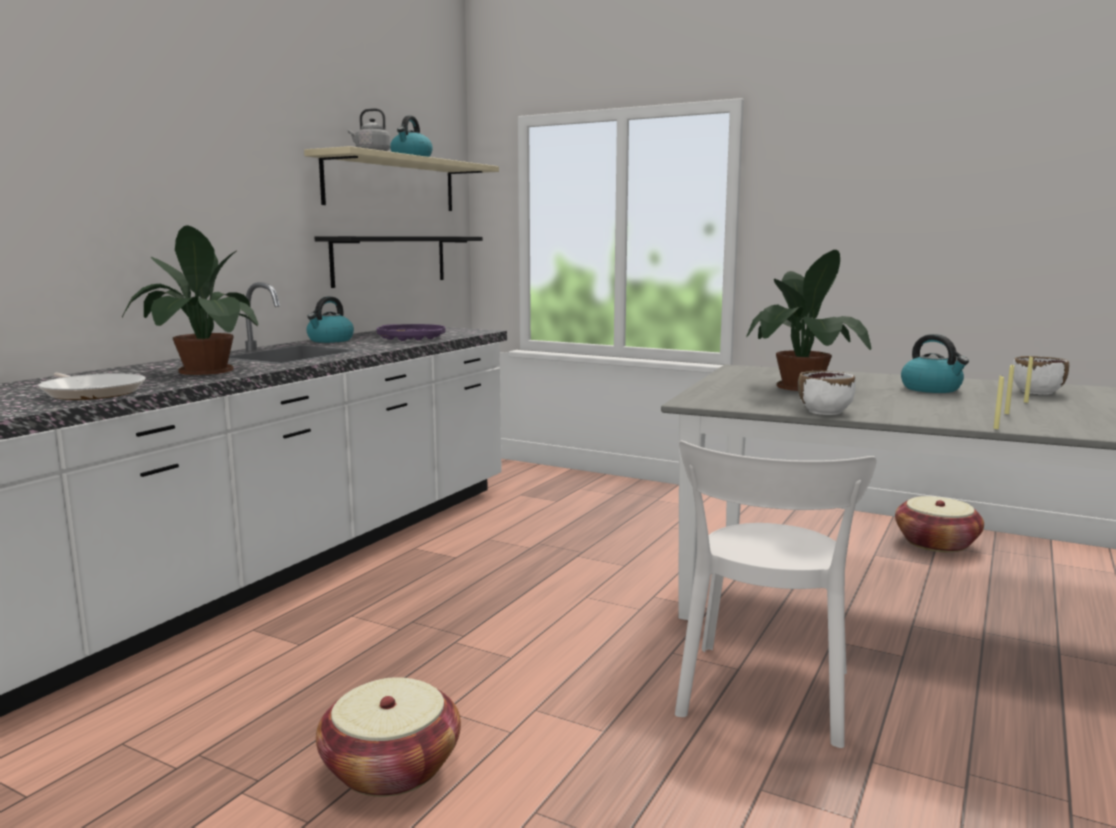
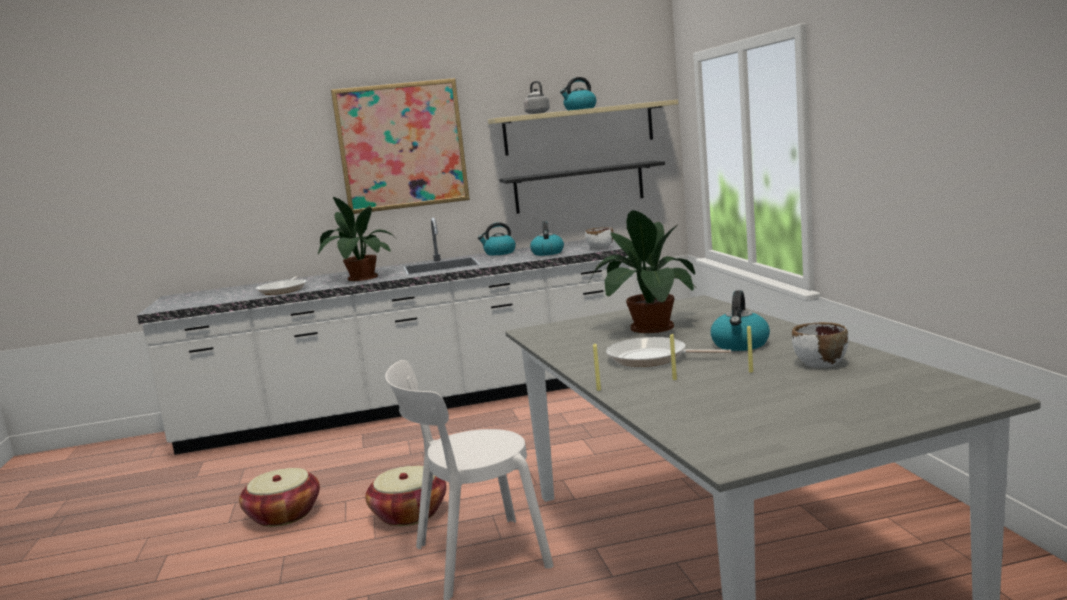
camera: 50 degrees right, 0 degrees up
(199, 165) = (402, 146): none -> picture
(411, 338) = (547, 253): purple tray -> kettle
(825, 411) = (563, 353): white bowl -> white bowl (600, 248)
(916, 404) = (652, 358): none -> frying pan
(936, 543) = (892, 515): basket -> basket (409, 514)

